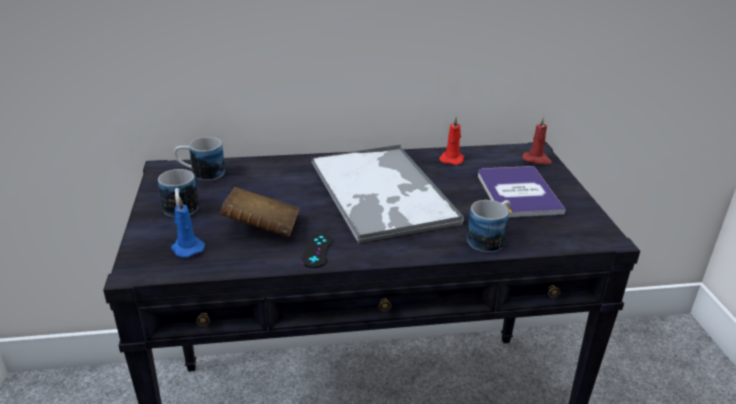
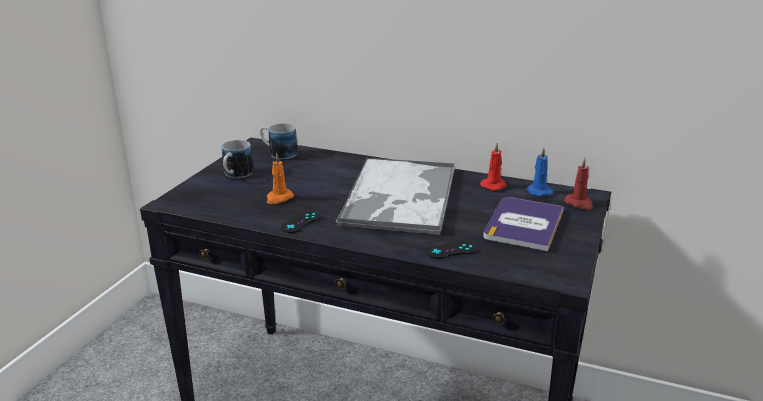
camera: 30 degrees right, 5 degrees down
(187, 248) = (215, 197): blue candle -> blue candle (538, 191)
(262, 228) = (279, 198): brown book -> orange candle
(490, 238) = (451, 250): mug -> black game controller

